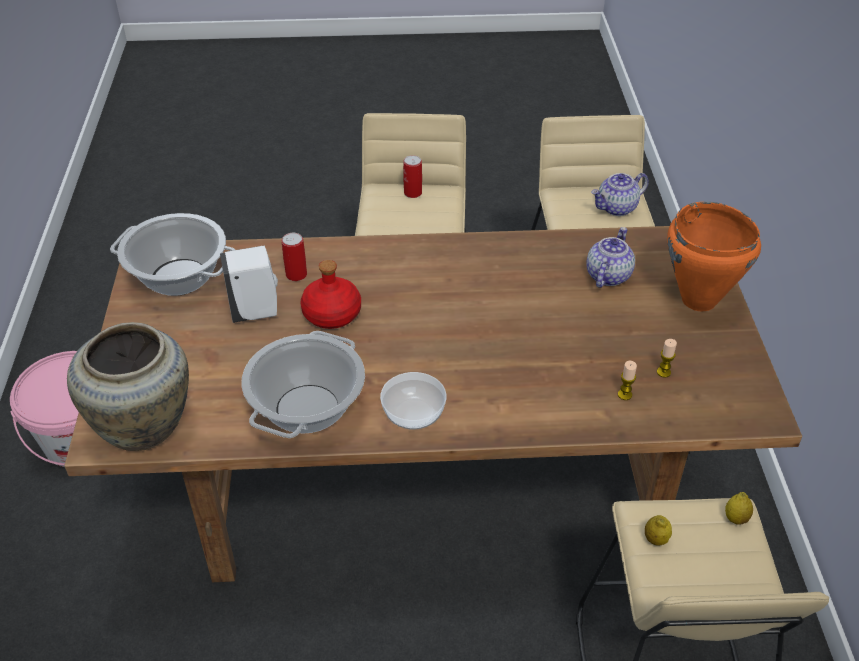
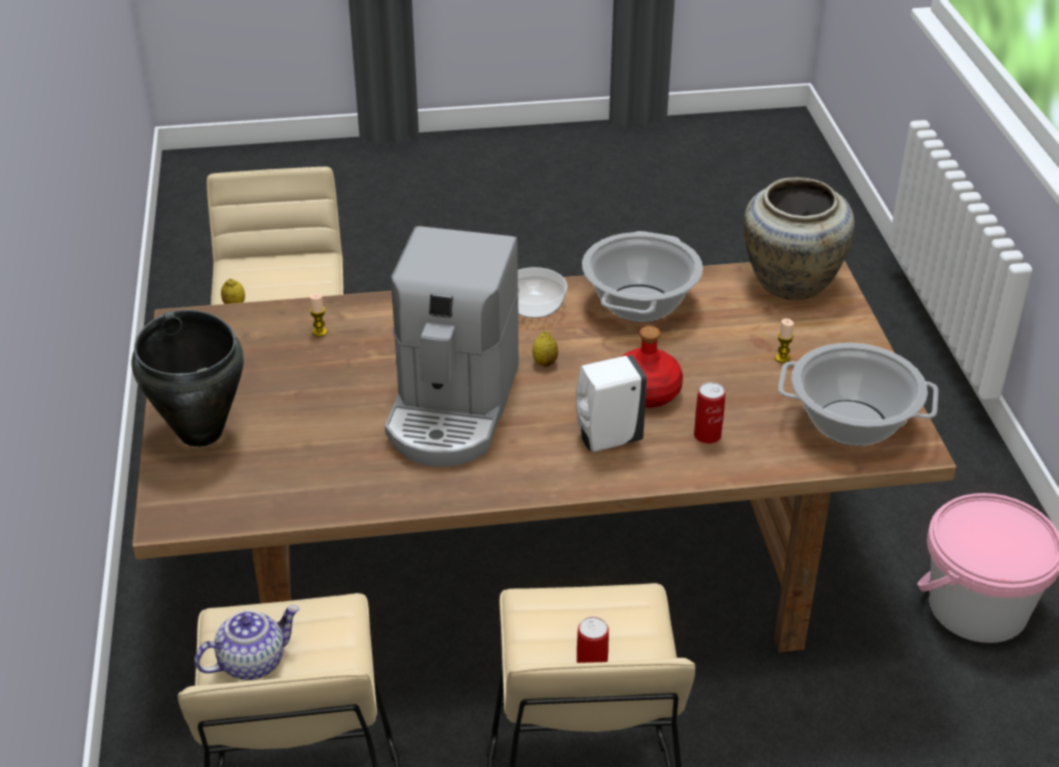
camera: 175 degrees right, 5 degrees down
(256, 312) = (735, 389): white soap dispenser -> white soap dispenser (606, 439)
(495, 309) = (453, 408): none -> coffee machine
(607, 275) = (307, 458): teapot -> none
(655, 539) = (312, 289): lemon -> lemon (545, 363)
(663, 372) = (272, 354): candle -> candle (782, 358)
(698, 300) = (201, 432): orange cooking pot -> black cooking pot

